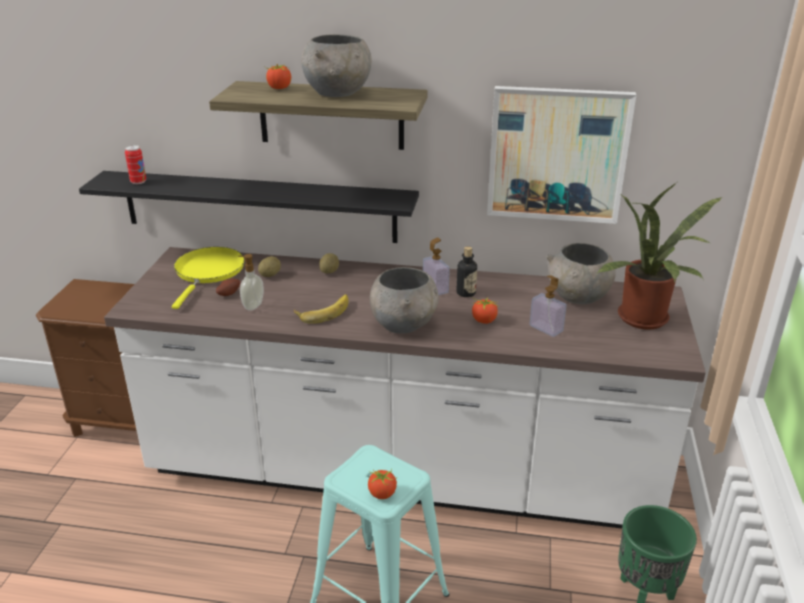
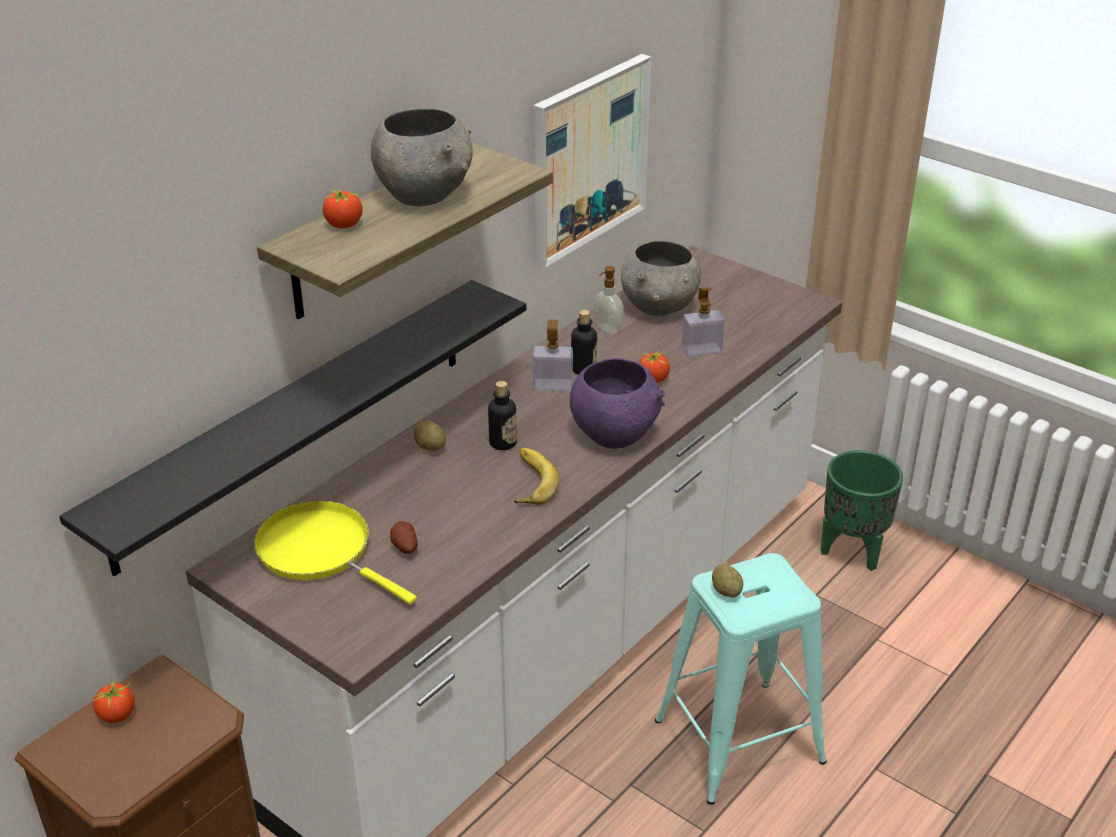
camera: 60 degrees left, 5 degrees up
(138, 182) = (165, 487): can -> none
(252, 306) = (459, 534): soap dispenser -> soap dispenser (607, 329)
(270, 275) = (387, 497): potato -> potato (726, 591)
(355, 291) = (503, 443): none -> bottle
(382, 494) = (784, 595): tomato -> tomato (117, 715)
(404, 325) = (614, 434): grey bowl -> purple bowl
(646, 321) = (737, 291): potted plant -> none

